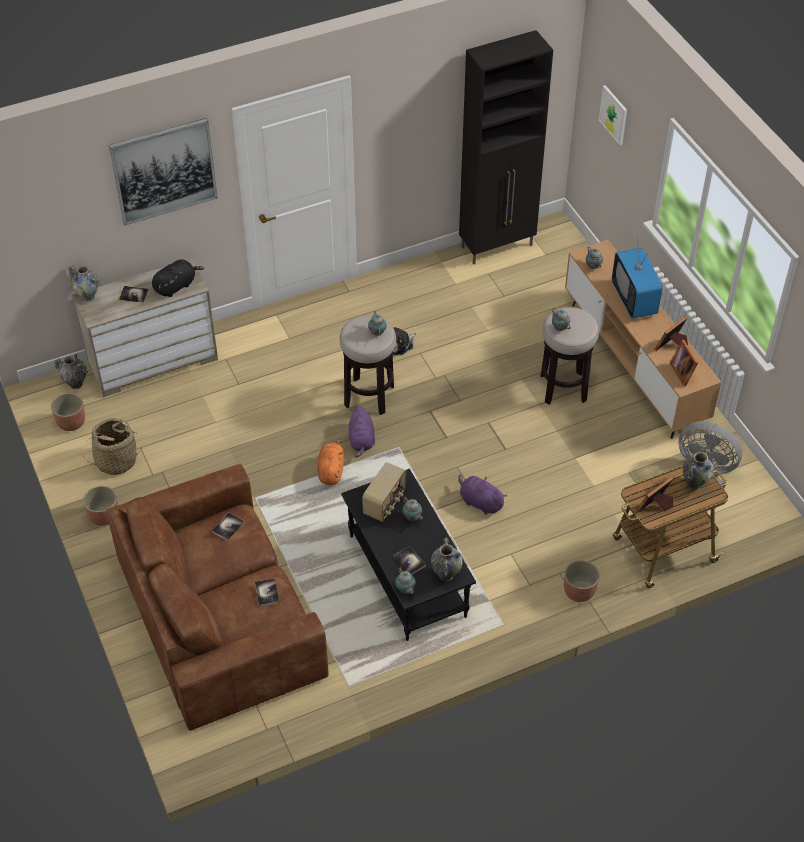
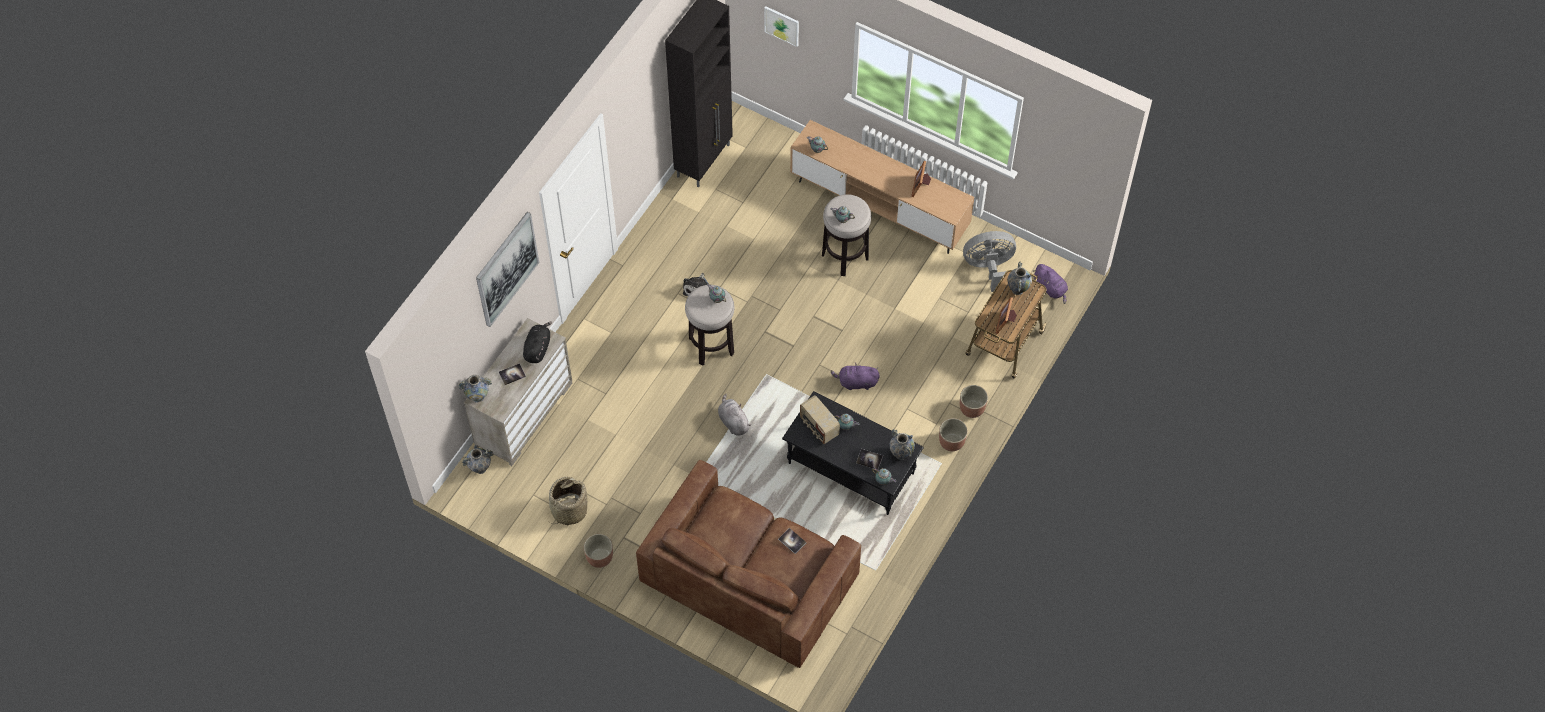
camera: 35 degrees left, 10 degrees up
(71, 422) = (506, 501): planter -> planter (951, 442)
(228, 527) = (724, 511): book -> none
(331, 470) = (733, 421): orange plush toy -> grey plush toy
(361, 440) = (735, 385): purple plush toy -> purple plush toy (1050, 288)
(385, 503) = (818, 427): radio -> radio turned 150 degrees clockwise
(634, 299) = (867, 162): television -> none
(683, 372) = (944, 204): picture frame -> none

